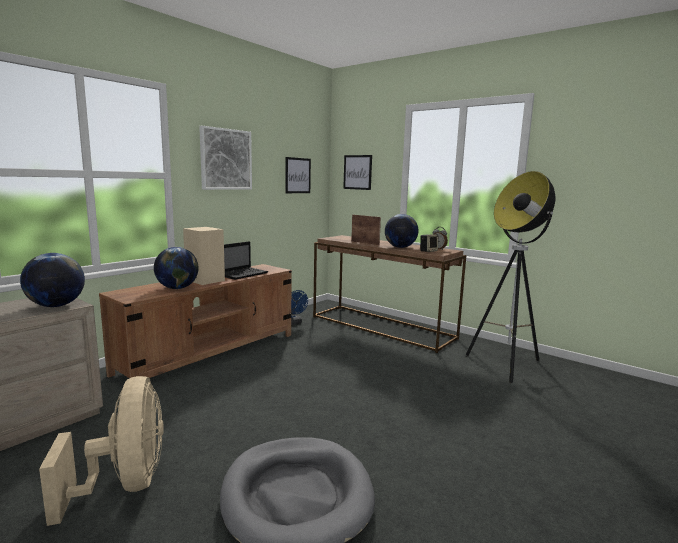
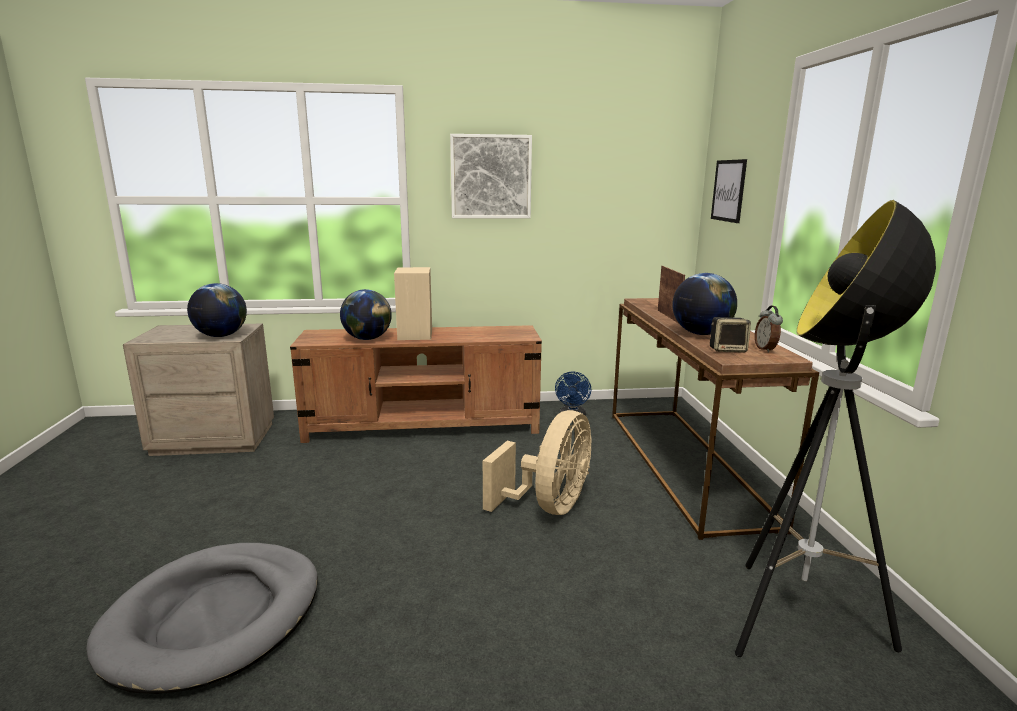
camera: 45 degrees right, 5 degrees up
(126, 484) = (164, 523): beige fan -> beige fan (549, 506)
(243, 274) = (472, 335): laptop -> none
(297, 175) = (626, 197): picture -> none

